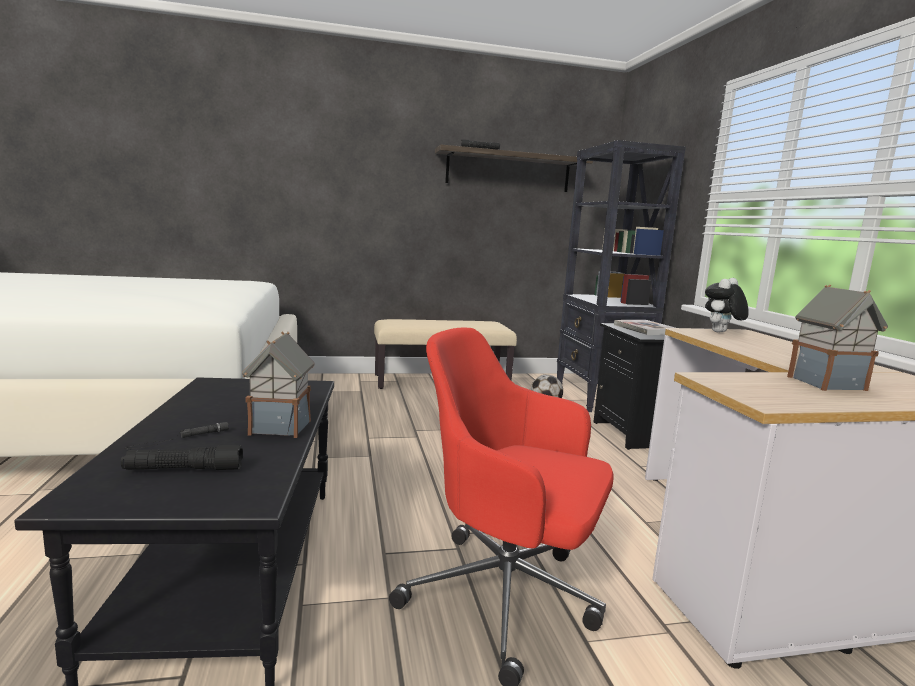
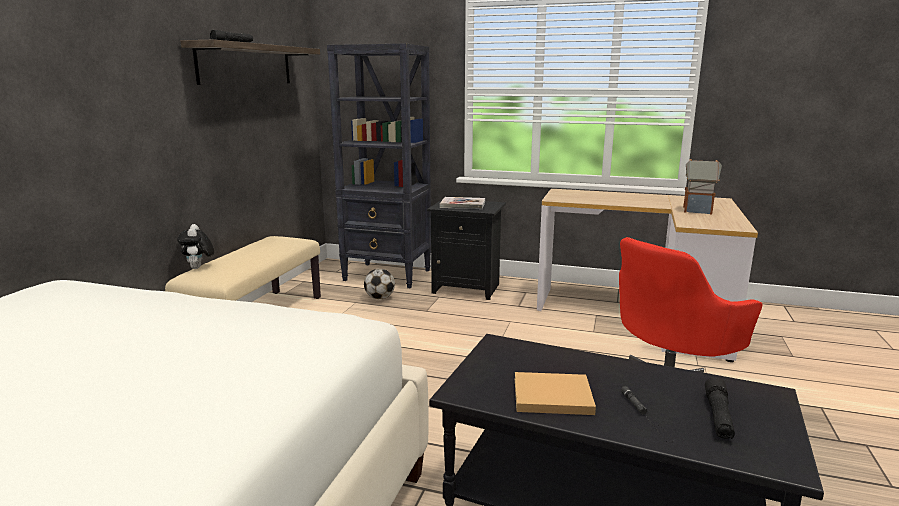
camera: 60 degrees left, 5 degrees up
(211, 406) = (549, 396): none -> beige book
(280, 427) = (620, 370): toy house -> none
(721, 332) = (562, 195): plush toy -> plush toy (198, 268)

